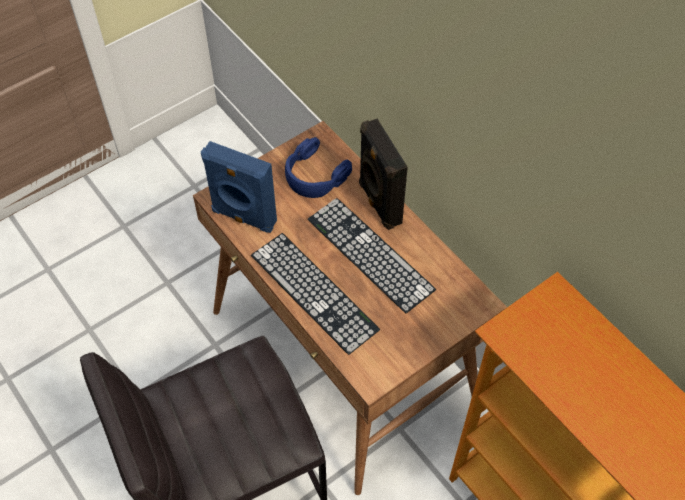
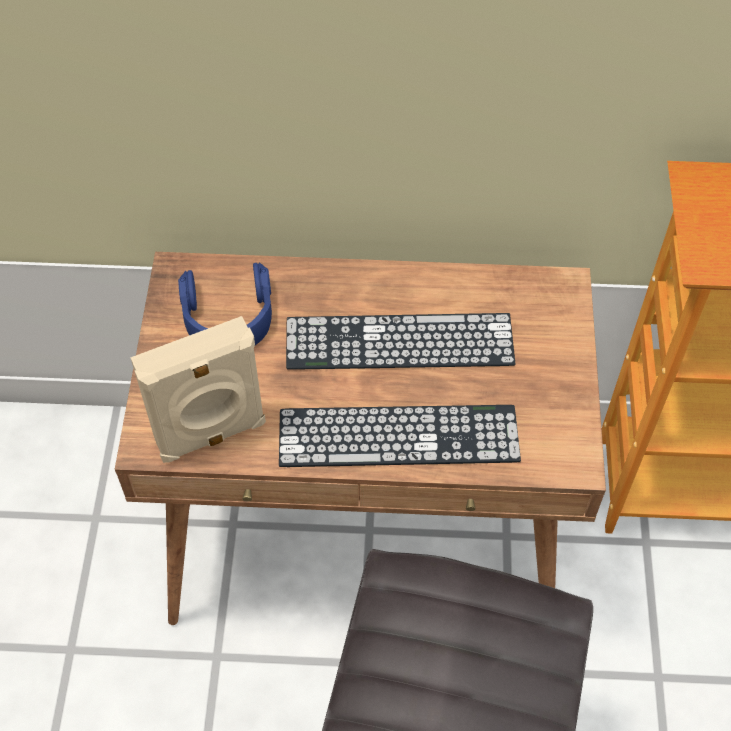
camera: 50 degrees left, 0 degrees up
(243, 217) = (212, 435): blue speaker -> beige speaker
(378, 203) = (337, 283): black speaker -> none

